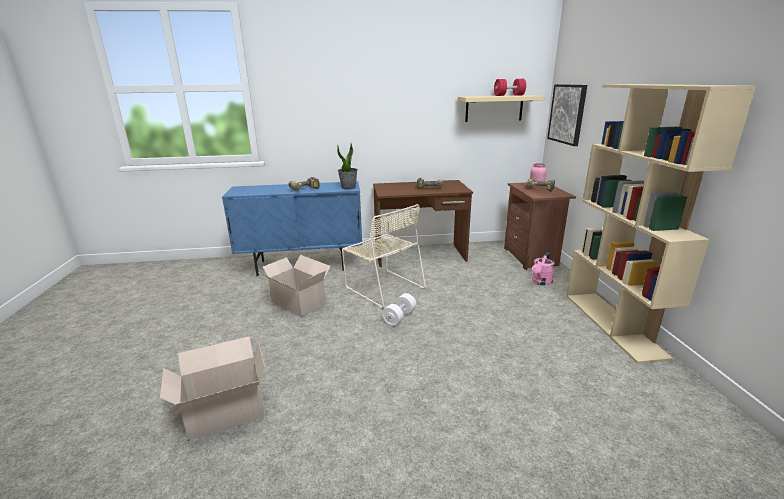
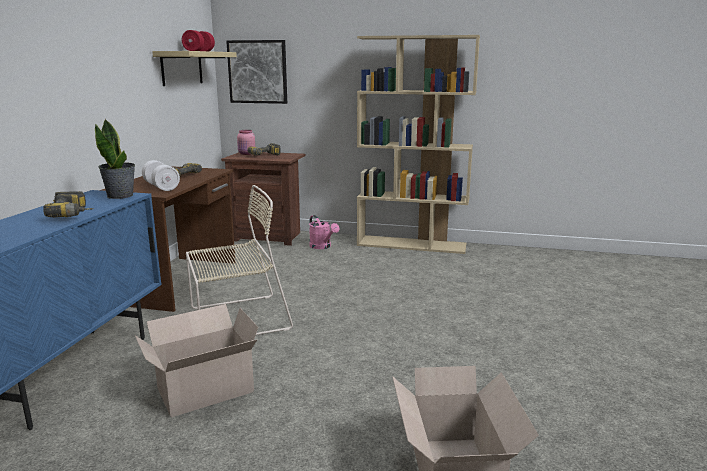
camera: 70 degrees left, 5 degrees down
(399, 317) = (322, 323): white dumbbell -> white dumbbell (161, 187)

